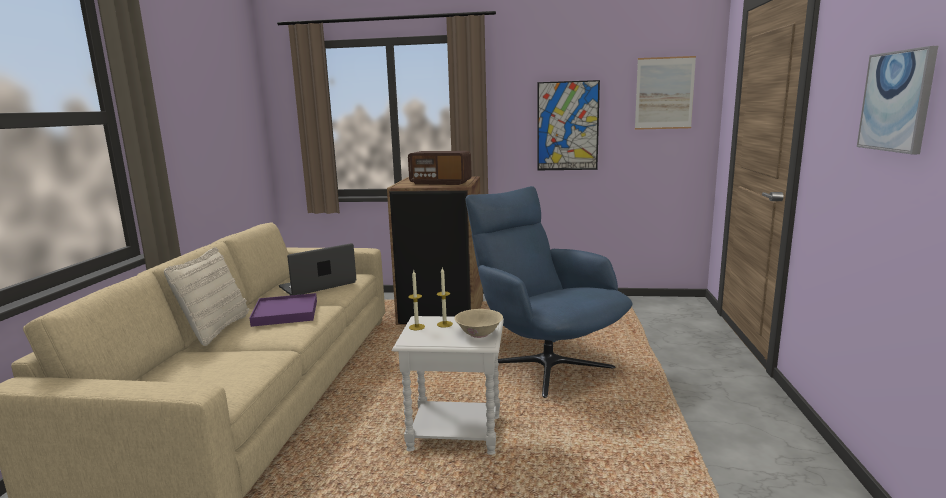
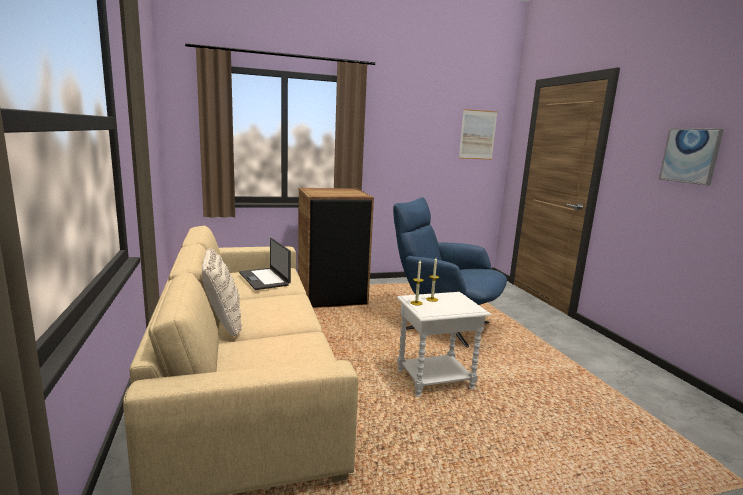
camera: 25 degrees left, 0 degrees up
(285, 313) = (271, 303): purple tray -> none
(318, 285) = (265, 279): laptop -> laptop turned 60 degrees counterclockwise
(440, 183) = (342, 193): radio -> none
(479, 334) = (464, 303): beige bowl -> none
(567, 126) = (416, 153): picture -> none

